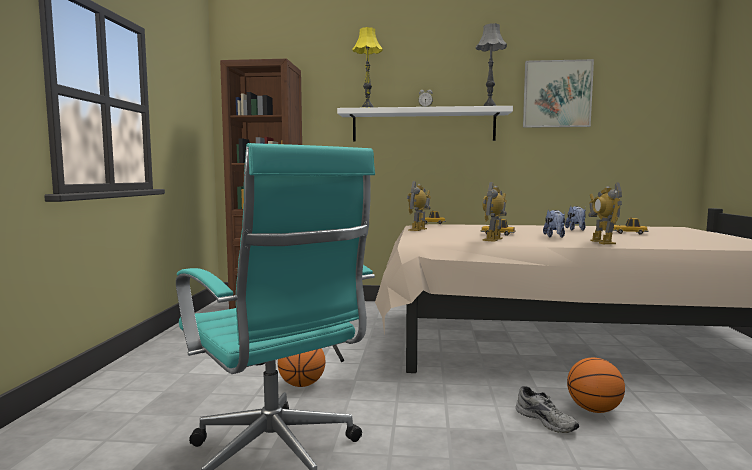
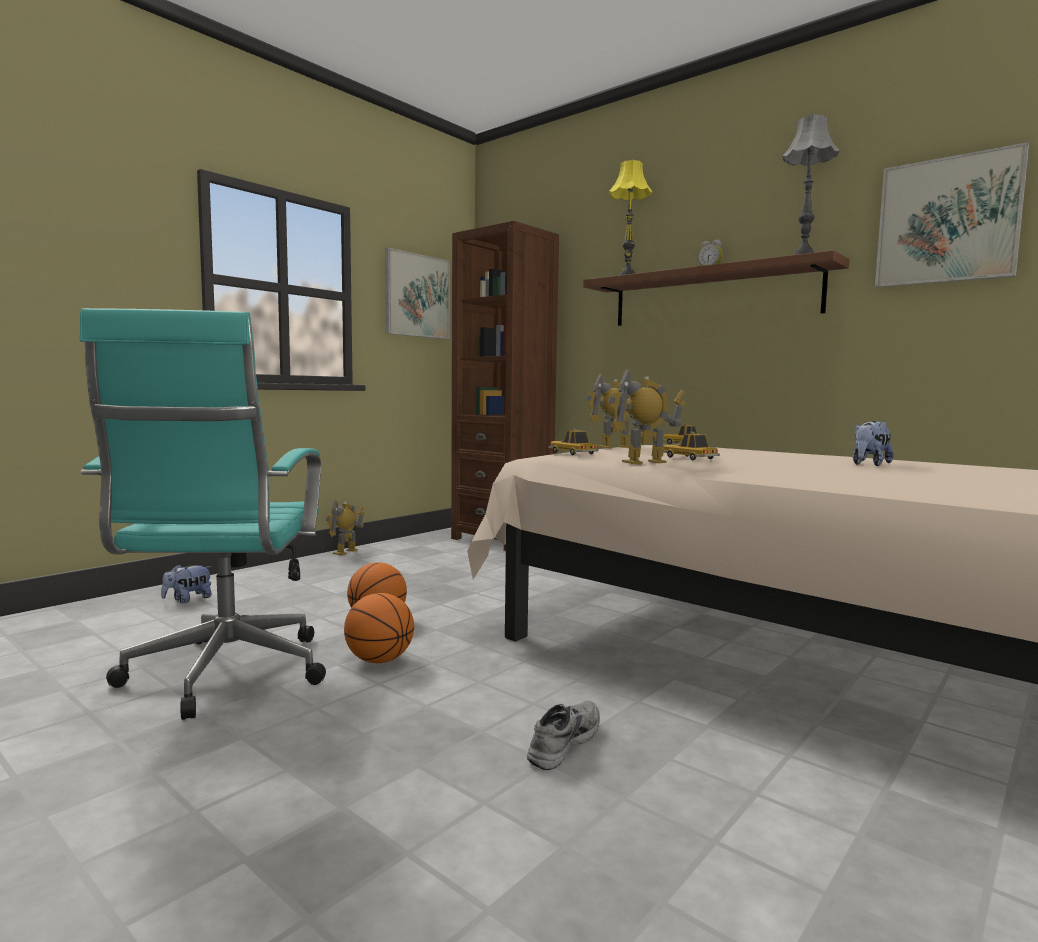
camera: 35 degrees right, 0 degrees up
(184, 109) = (417, 296): none -> picture
(423, 125) = (712, 296): white shelf -> brown shelf
(547, 420) = (562, 742): grey shoe -> grey shoe turned 150 degrees counterclockwise
(554, 236) = (763, 467): plush toy -> plush toy (188, 600)
(594, 410) = (661, 755): basketball -> basketball (379, 660)
(602, 242) = (805, 479): toy robot -> toy robot (346, 552)
(629, 233) = (951, 475): toy car -> toy car (572, 453)

